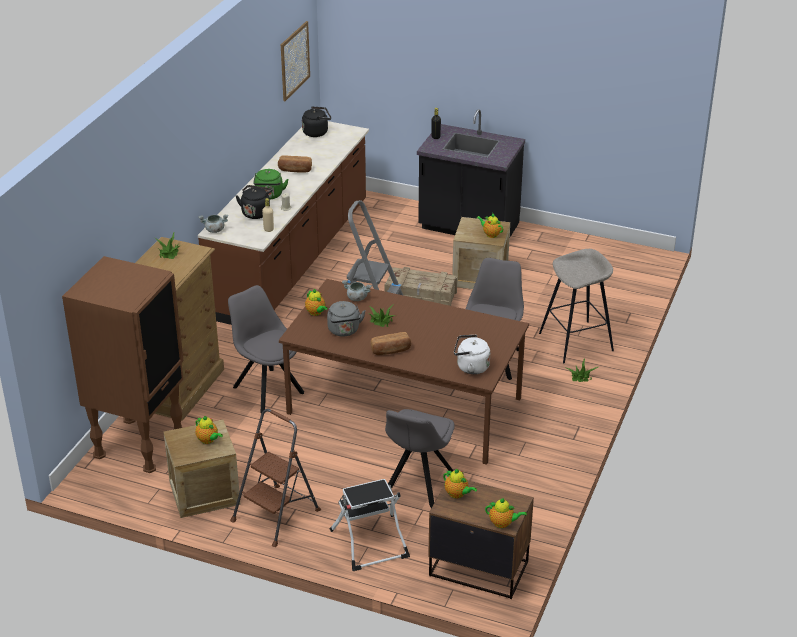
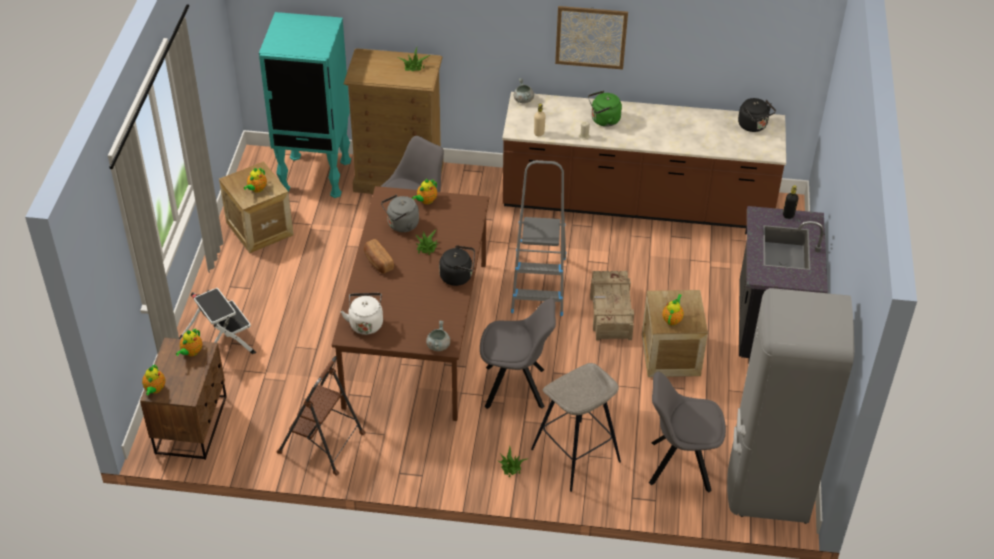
camera: 75 degrees right, 10 degrees up
(141, 443) = (315, 176): brown cabinet -> turquoise cabinet
(256, 212) = (567, 118): black kettle -> black kettle (458, 276)
(277, 513) = (242, 278): brown step ladder -> brown step ladder (323, 443)
(294, 60) = (766, 41): picture -> picture (591, 36)
(295, 170) = (664, 127): bread -> none
(356, 298) = (460, 223): grey cooking pot -> grey cooking pot (438, 345)
(418, 483) = (301, 363): grey chair -> grey chair (680, 466)
(628, 262) = (766, 488): none -> grey fridge

